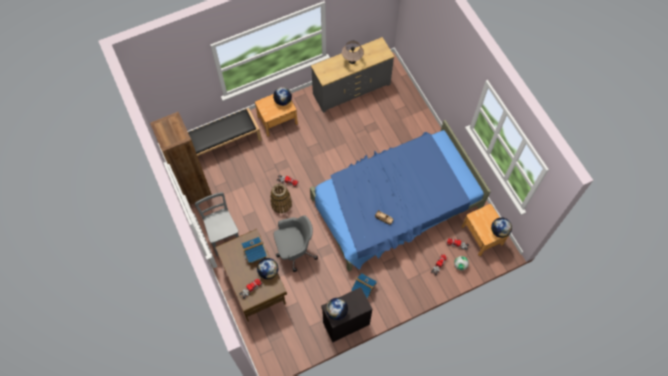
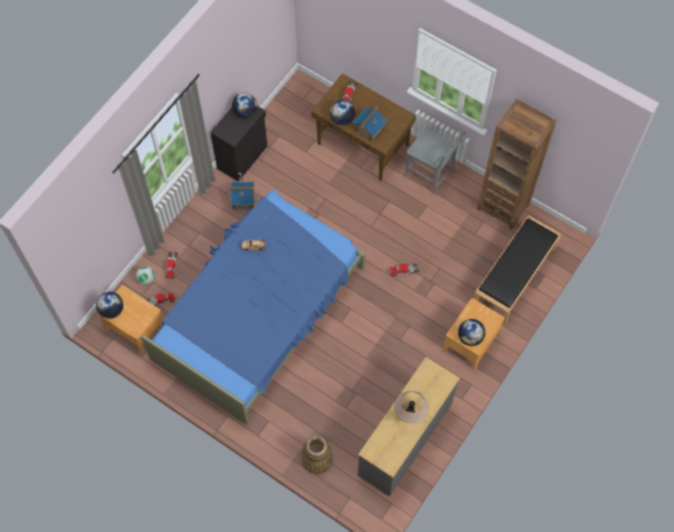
camera: 150 degrees right, 0 degrees up
(281, 203) = (394, 242): basket -> basket (317, 459)
(295, 250) = (343, 200): grey office chair -> none

